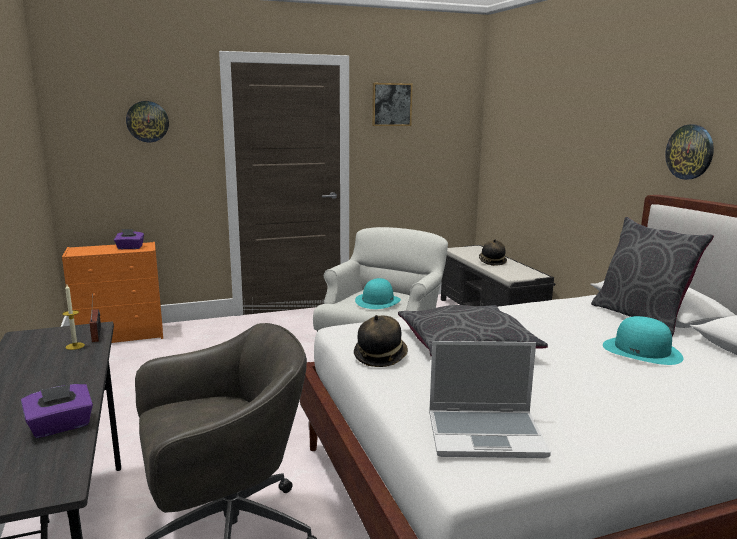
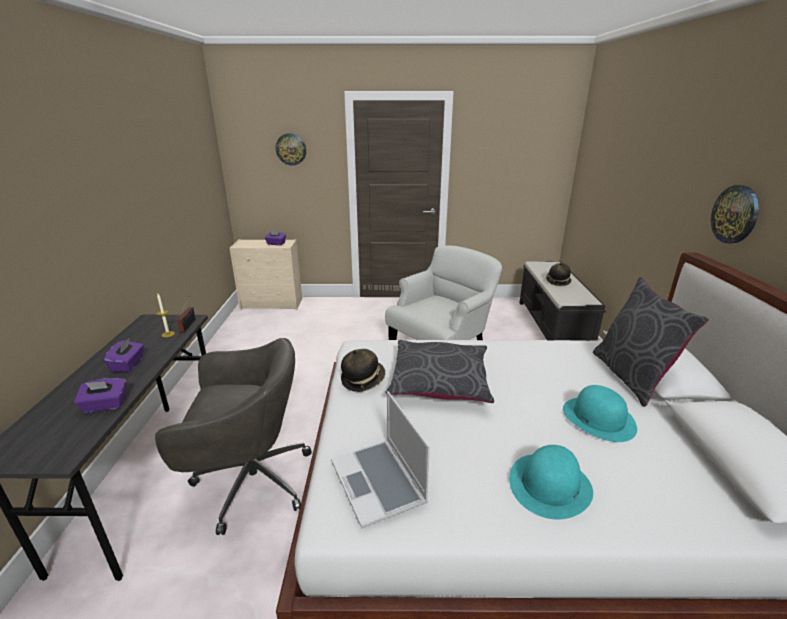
camera: 20 degrees right, 10 degrees up
(48, 383) = (128, 364): none -> purple tissue box
(121, 336) = (272, 304): orange dresser -> beige dresser
(378, 301) = (435, 309): turquoise hat -> turquoise hat (549, 484)
(391, 104) = (490, 134): picture -> none
(486, 434) = (379, 483): laptop -> laptop turned 45 degrees clockwise

